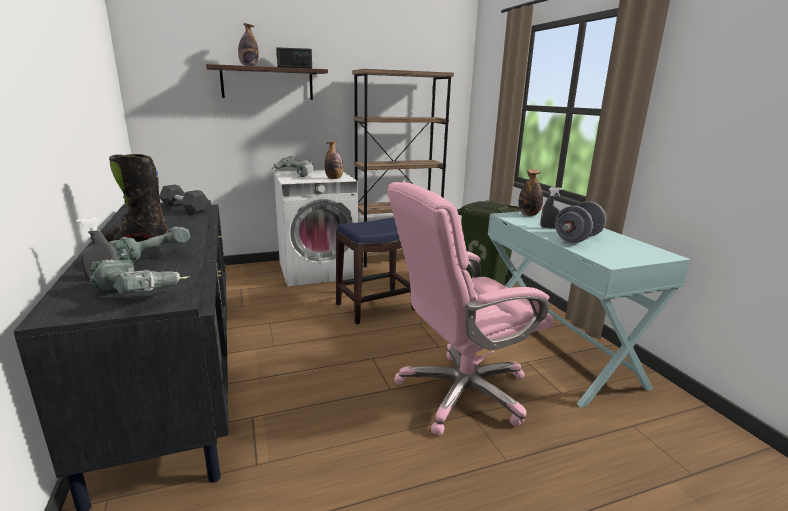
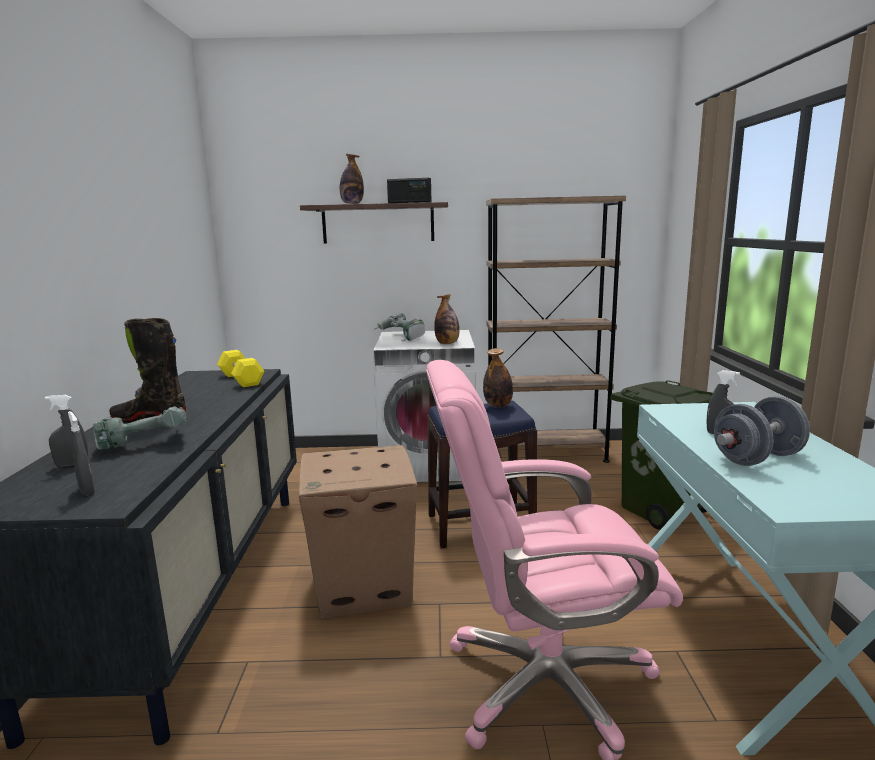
camera: 20 degrees right, 5 degrees down
(140, 294) = (86, 490): power drill -> grey spray bottle
(185, 209) = (241, 379): black dumbbell -> yellow dumbbell
(313, 355) = (364, 585): none -> cardboard box
(528, 214) = (703, 409): bottle -> bottle (498, 405)

